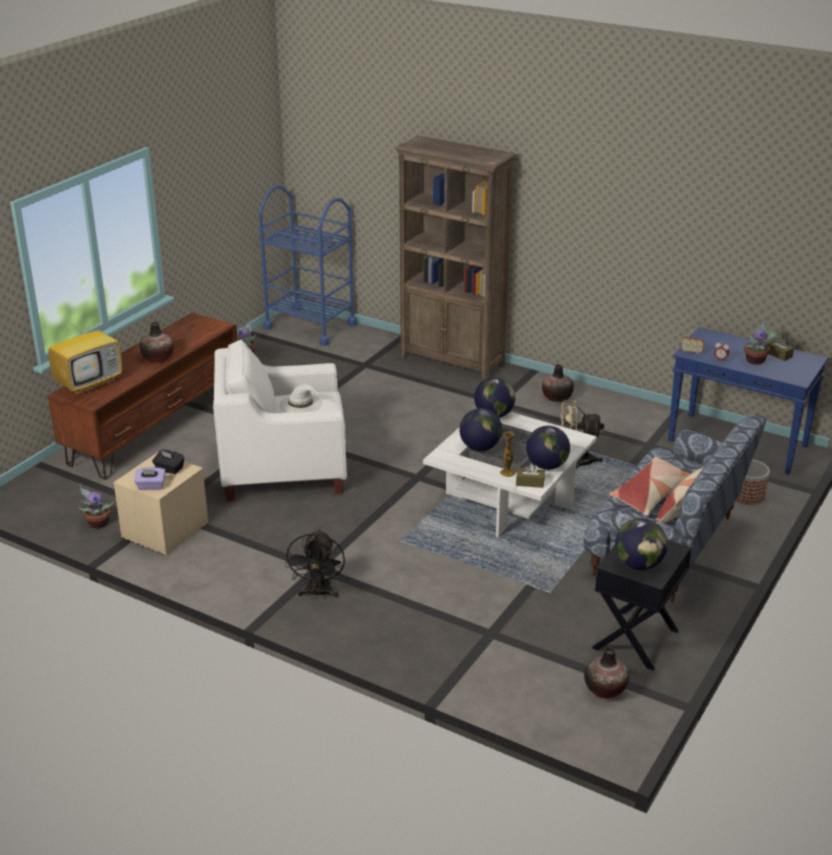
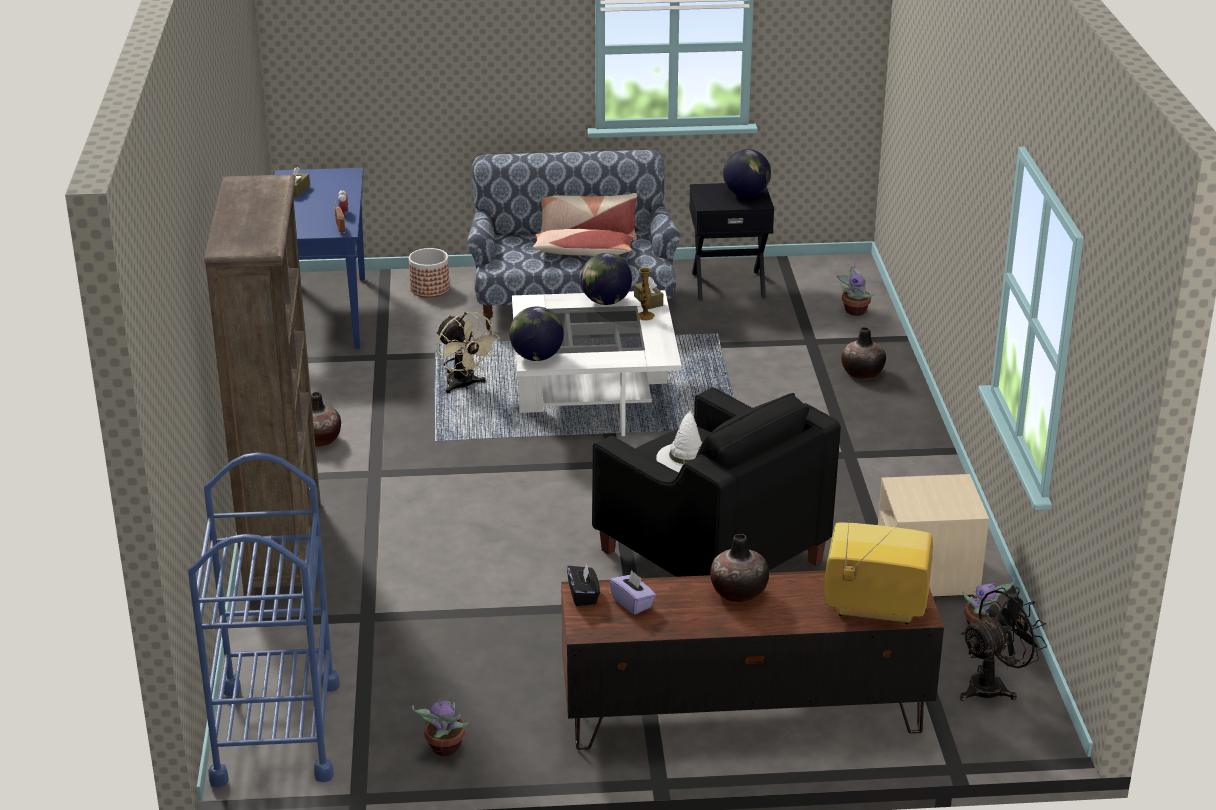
camera: 125 degrees left, 0 degrees up
(151, 486) = (959, 490): purple tissue box -> purple tissue box (632, 603)
(169, 469) = (915, 496): black tissue box -> black tissue box (583, 595)
(283, 469) = (710, 557): white armchair -> black armchair
(318, 593) = (883, 438): black fan -> black fan (993, 686)
(480, 448) = (616, 343): globe -> none
(605, 689) = (806, 281): vase -> vase (862, 373)
(756, 360) = (325, 197): potted plant -> potted plant (854, 310)

